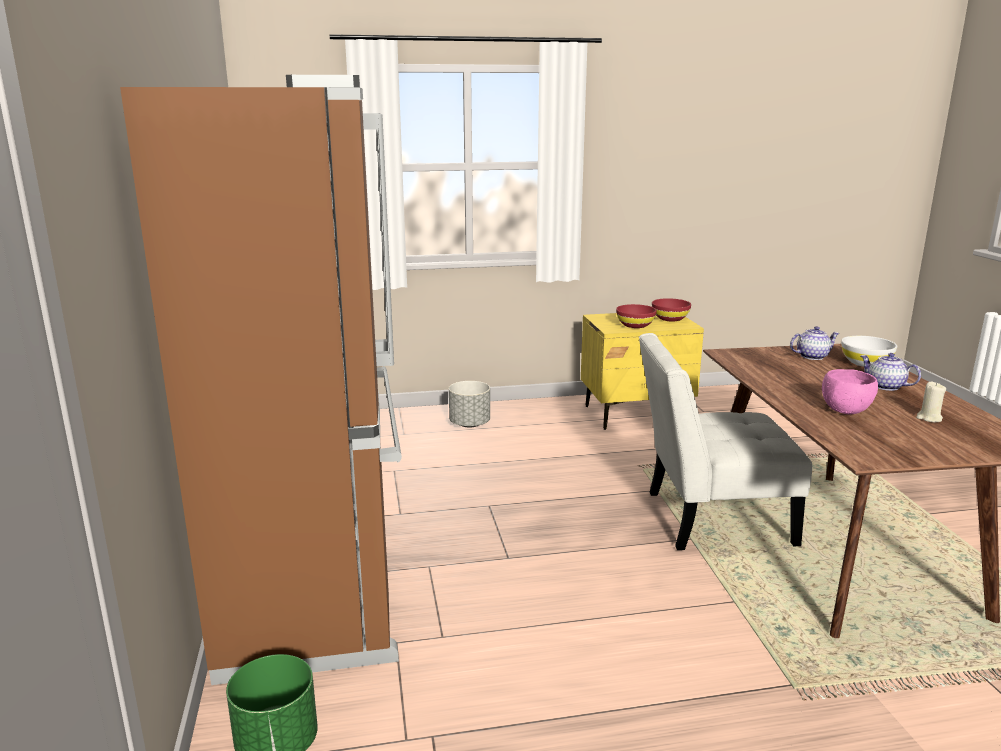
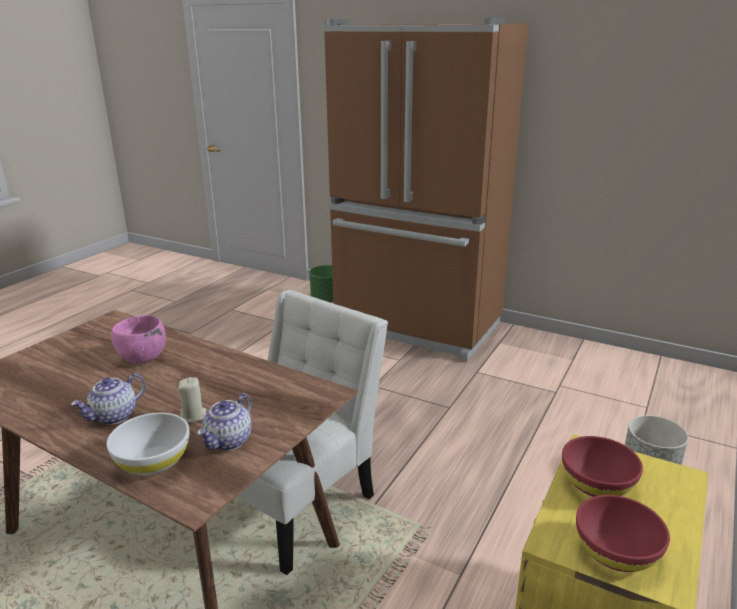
camera: 130 degrees right, 5 degrees up
(885, 386) = (114, 416): teapot -> teapot turned 135 degrees clockwise
(929, 418) = (62, 382): beige candle -> beige candle (193, 416)

